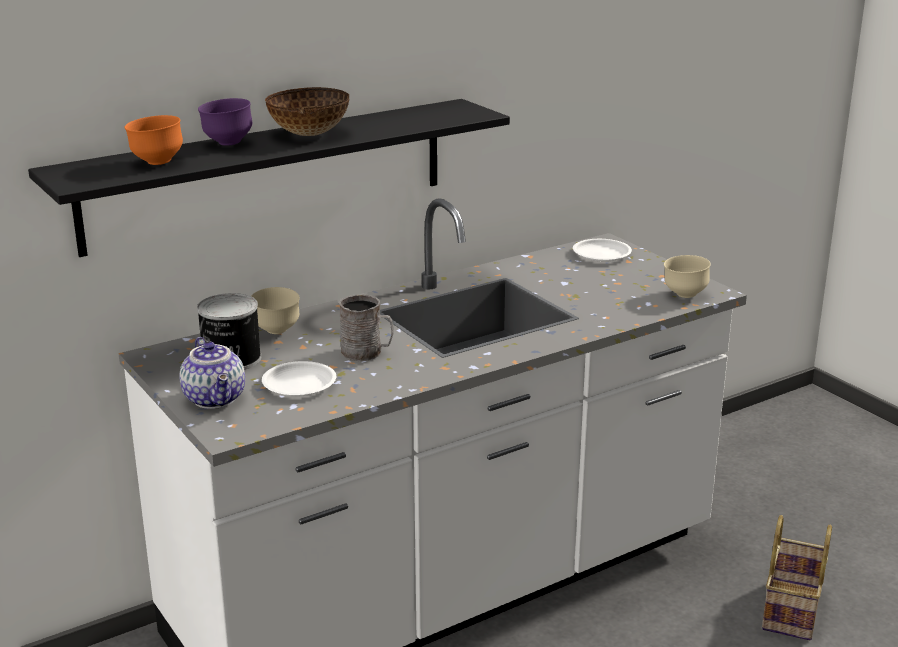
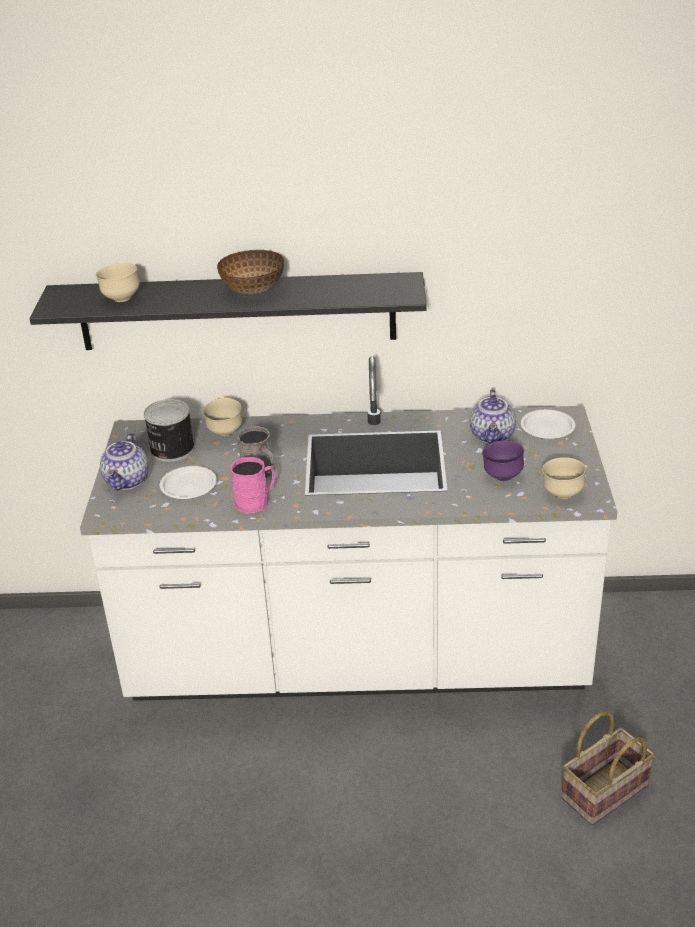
camera: 35 degrees right, 10 degrees up
(156, 162) = (121, 299): orange bowl -> beige bowl
(227, 143) = (188, 288): purple bowl -> purple bowl (502, 477)
(396, 375) = (256, 501): none -> pink mug
(562, 270) = (493, 436): none -> teapot

